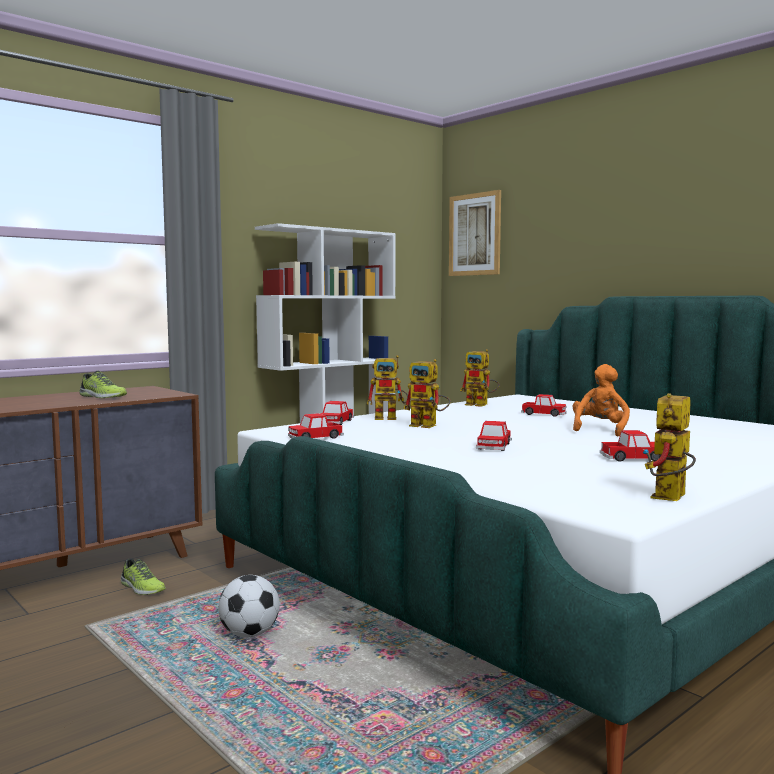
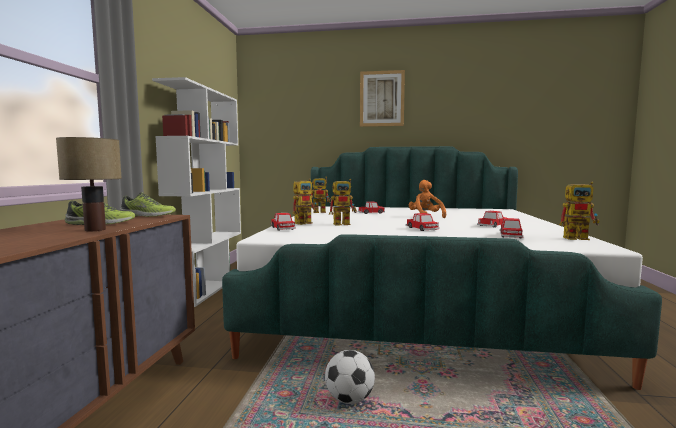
camera: 40 degrees left, 0 degrees up
(75, 402) = (95, 229): none -> table lamp
(141, 588) = (192, 401): shoe -> shoe (147, 215)
(315, 438) = (312, 238): toy car -> toy car (510, 235)
(474, 234) = (266, 108): picture -> picture (382, 99)
(670, 499) = (580, 238): toy robot -> toy robot turned 75 degrees counterclockwise

